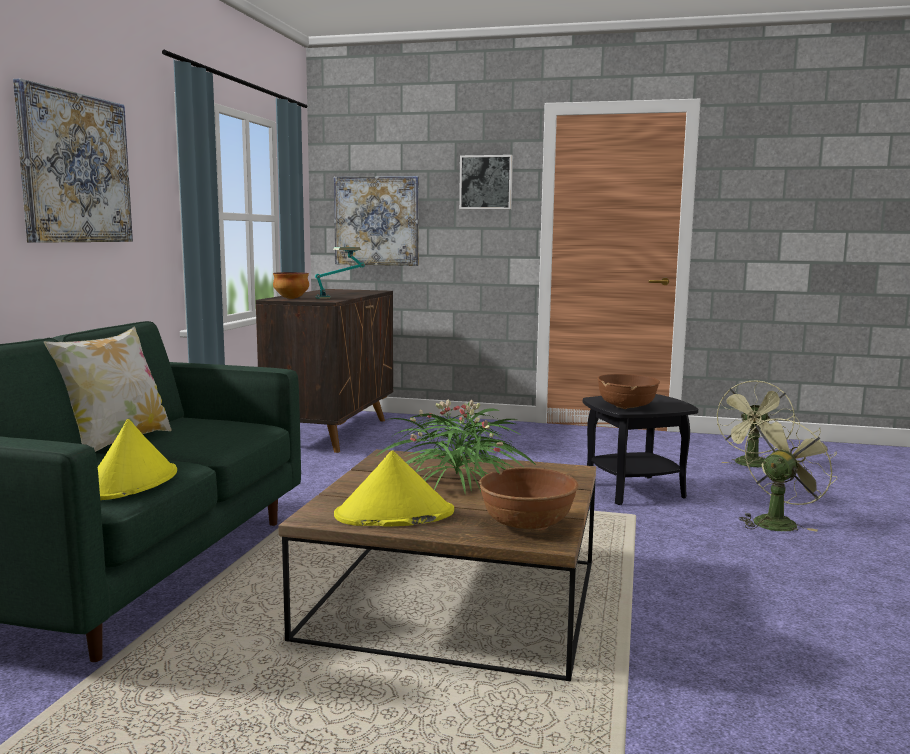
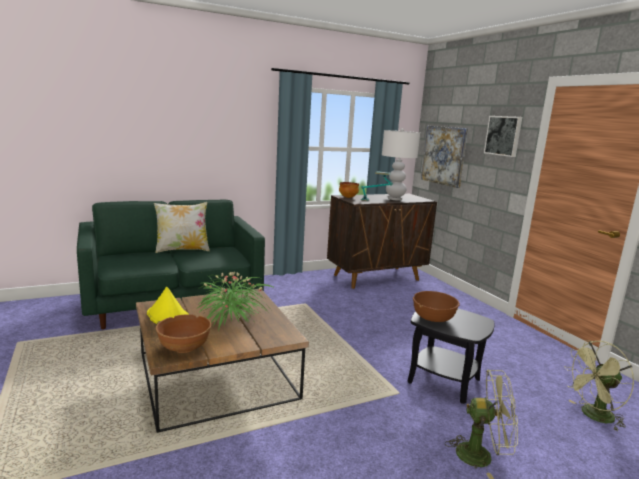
camera: 50 degrees right, 5 degrees up
(75, 168) = (213, 128): picture -> none
(131, 483) = (134, 267): yellow hat -> none
(345, 293) = (395, 199): none -> white table lamp

